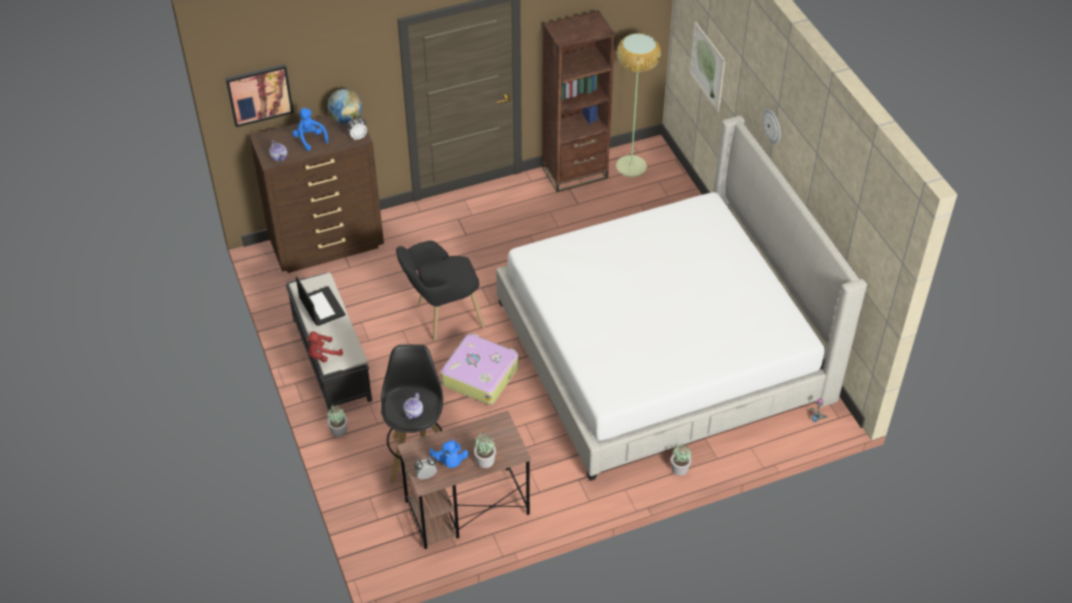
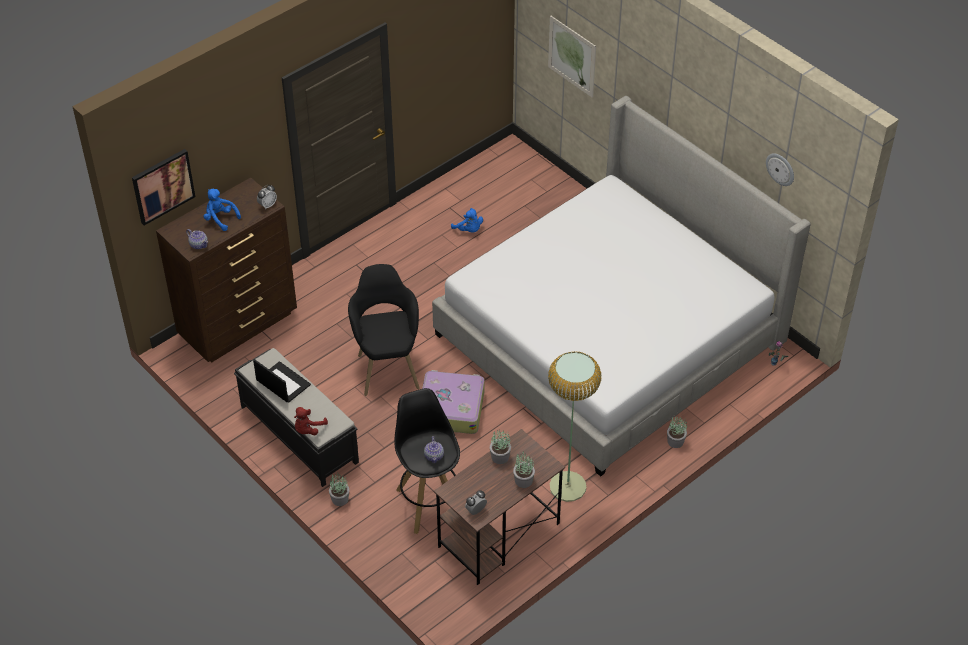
camera: 20 degrees left, 0 degrees up
(346, 119) = (246, 190): globe -> none
(441, 318) = (387, 364): black armchair -> black armchair turned 120 degrees clockwise
(450, 461) = (491, 491): blue plush toy -> blue plush toy (469, 230)
(474, 431) = (500, 457): none -> potted plant
(575, 173) = (448, 191): brown bookcase -> none
(631, 166) = (499, 171): floor lamp -> floor lamp (568, 486)
(772, 126) = (668, 98): wall clock -> wall clock (780, 169)

